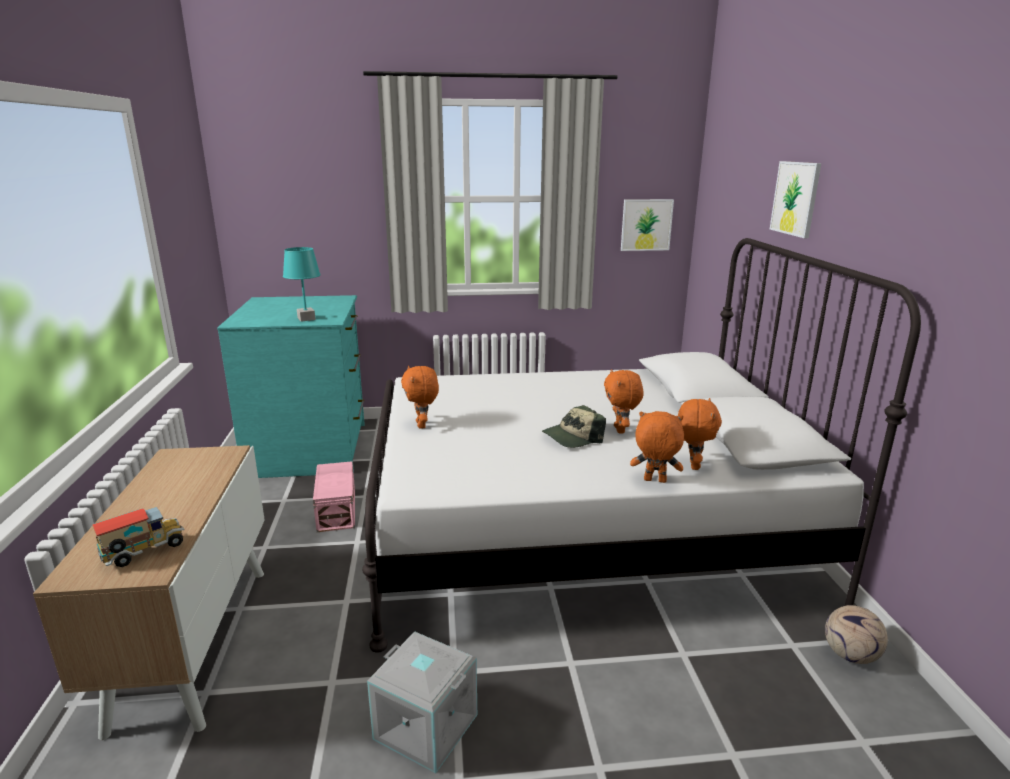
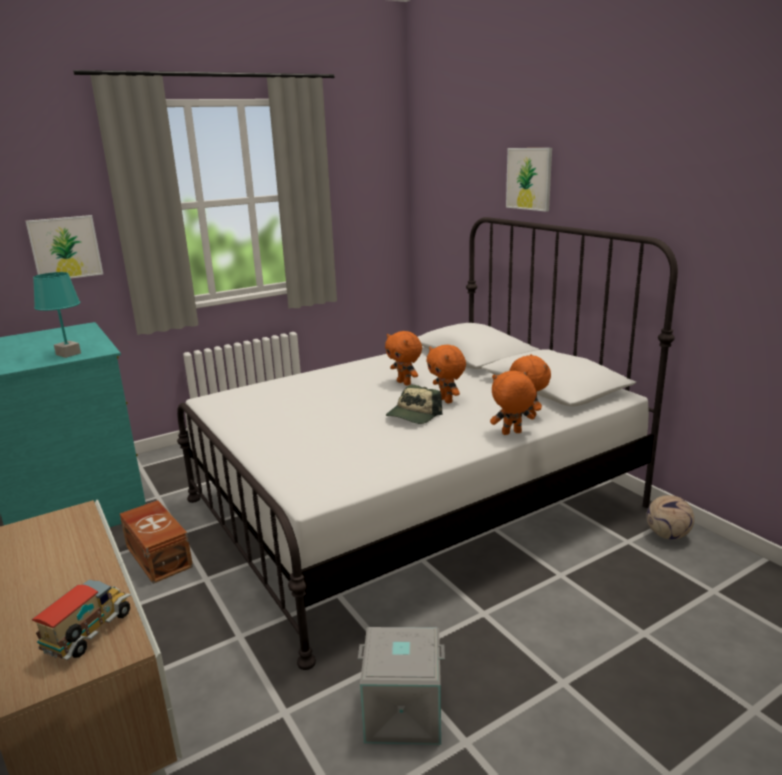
camera: 25 degrees left, 0 degrees up
(338, 510) = (159, 555): pink storage box -> brown storage box
(422, 425) = (264, 437): orange plush toy -> orange plush toy (404, 383)
(646, 225) = (372, 215): picture -> picture (65, 248)

